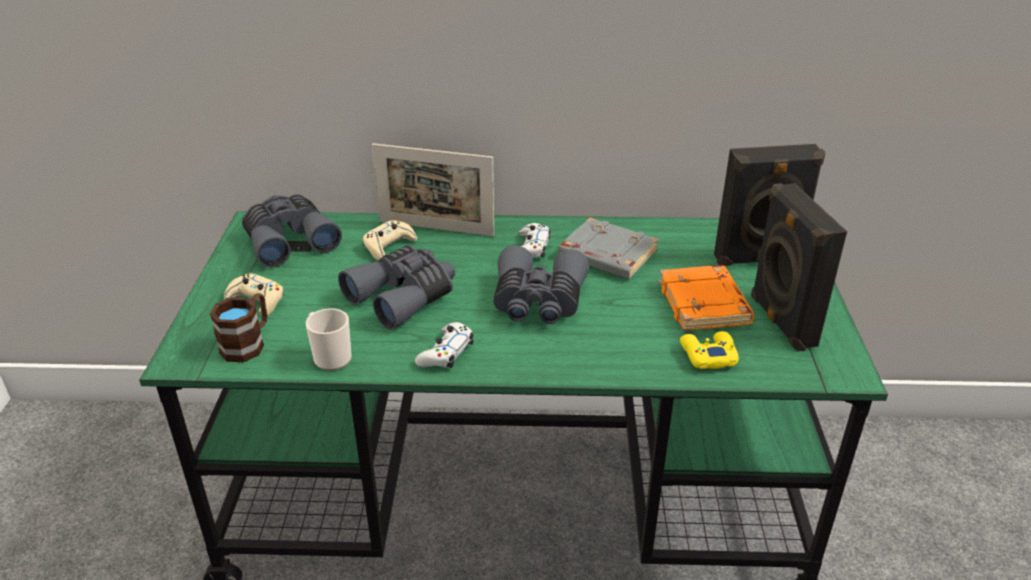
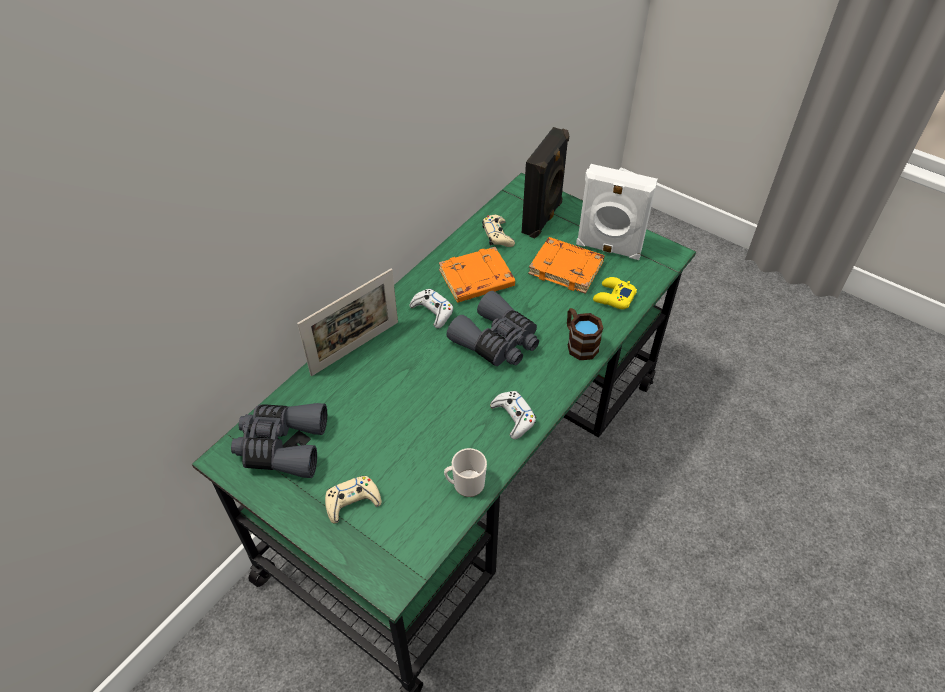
camera: 55 degrees left, 15 degrees up
(248, 343) = (407, 529): brown mug -> brown mug (579, 343)
(388, 246) = (352, 387): beige game controller -> beige game controller (497, 235)
(404, 296) = (428, 409): grey binoculars -> none
(606, 255) = (476, 280): grey book -> orange book
(780, 321) = (608, 249): black speaker -> white speaker

